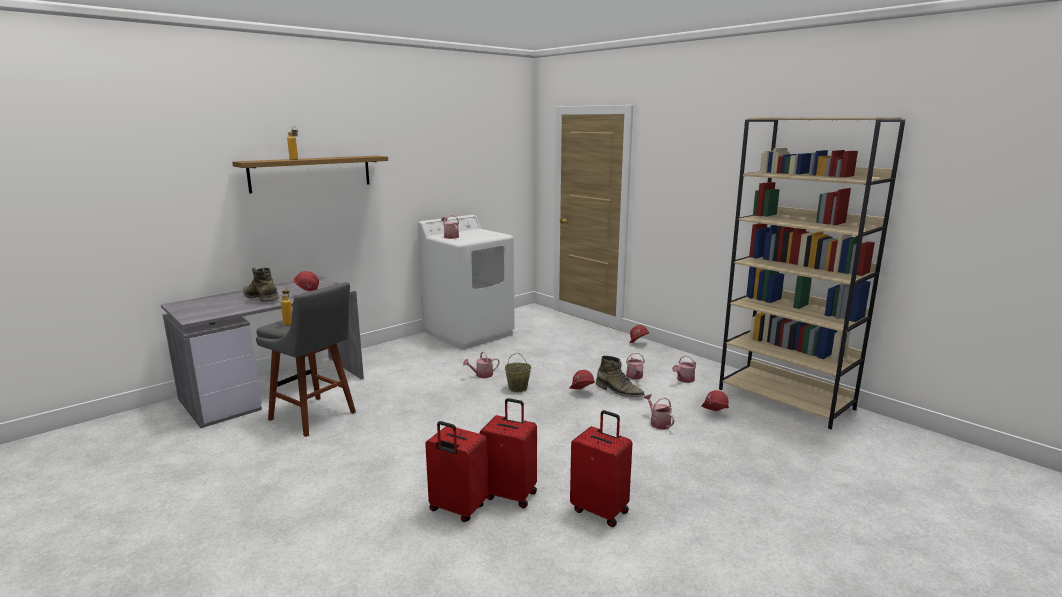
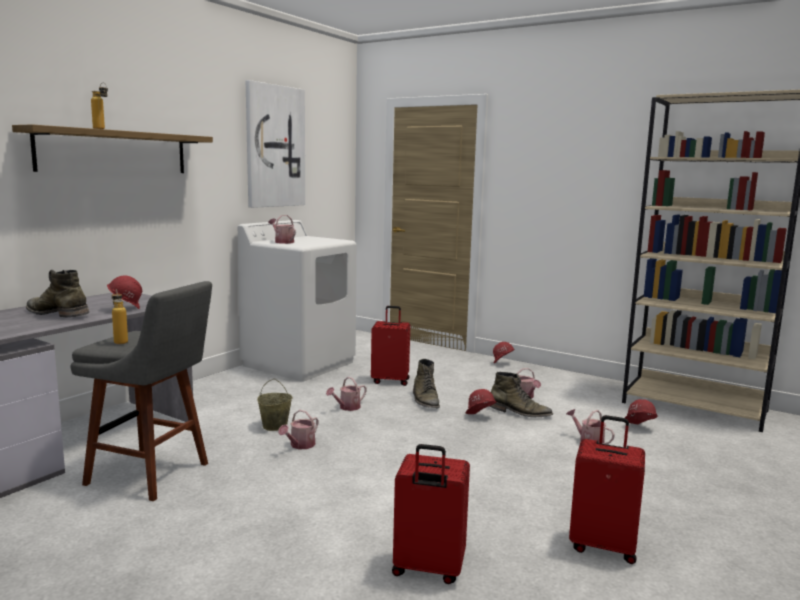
camera: 15 degrees left, 5 degrees down
(452, 155) = (274, 146): none -> picture
(510, 494) = (482, 541): red suitcase -> red suitcase (390, 381)
(517, 388) = (401, 419): beige bucket -> beige bucket (274, 426)
(548, 374) = (425, 400): none -> green boot
(684, 380) = (579, 396): watering can -> watering can (300, 445)

